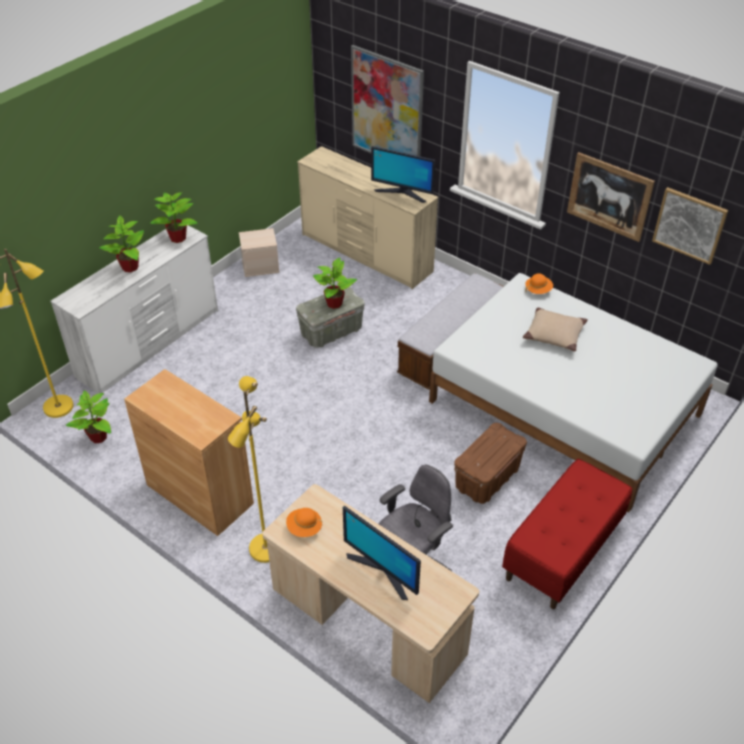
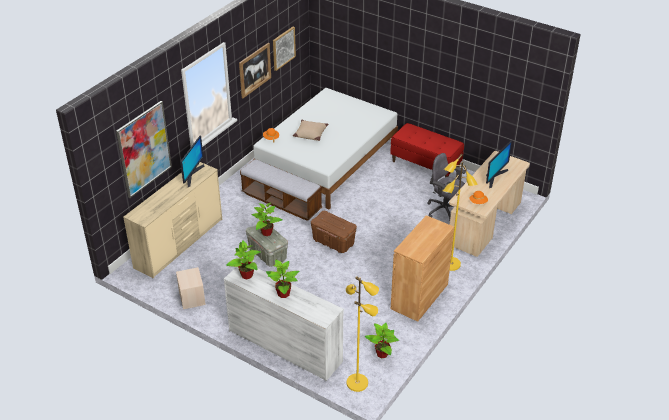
camera: 95 degrees left, 5 degrees down
(487, 479) = (384, 187): brown storage box -> brown storage box (334, 242)

